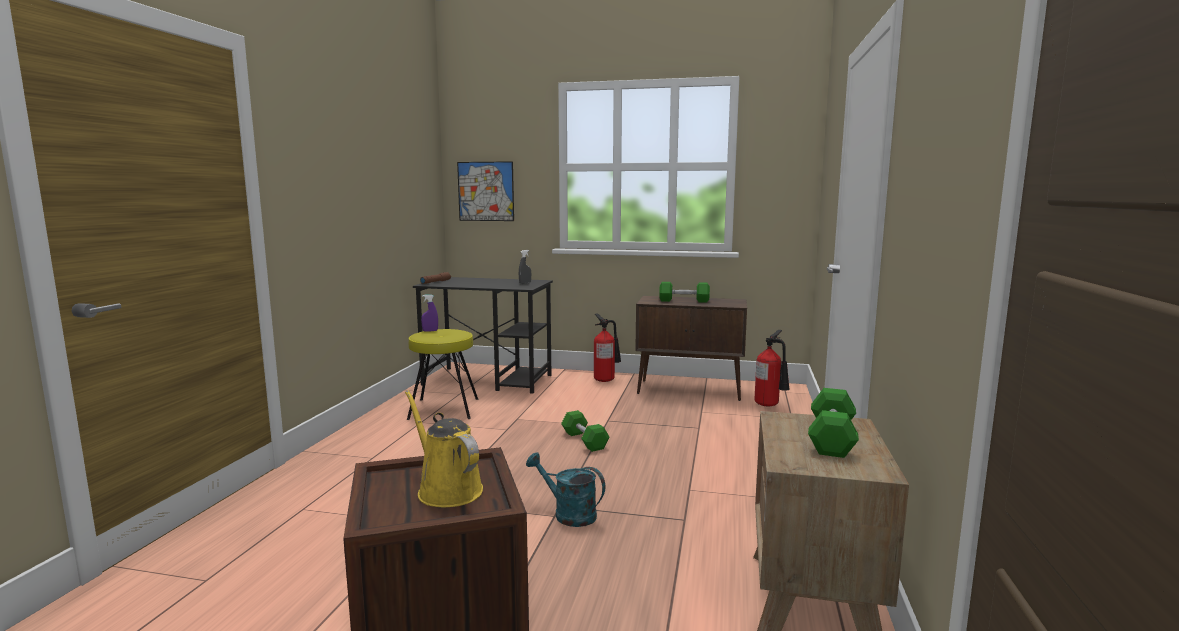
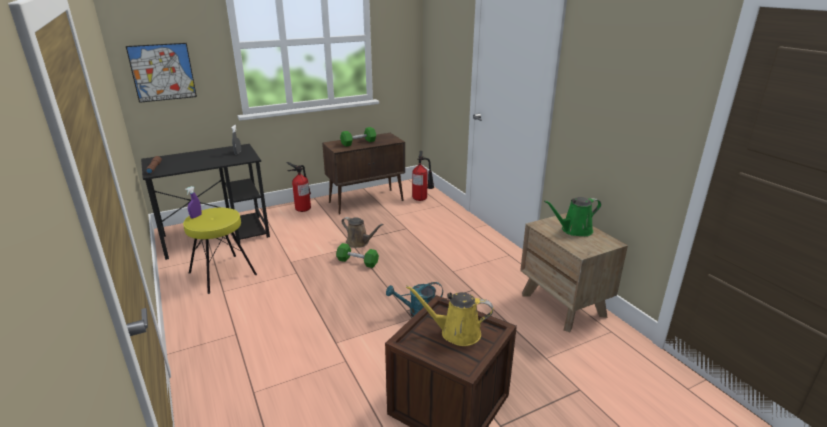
camera: 40 degrees left, 15 degrees up
(616, 424) = (359, 242): none -> brown watering can
(831, 438) = (574, 230): green dumbbell -> green watering can

